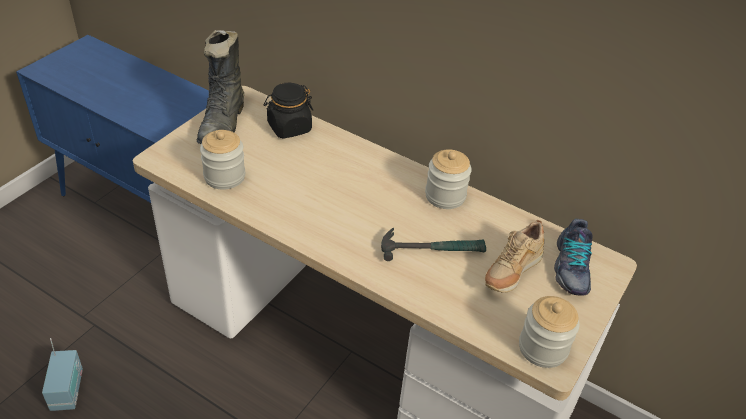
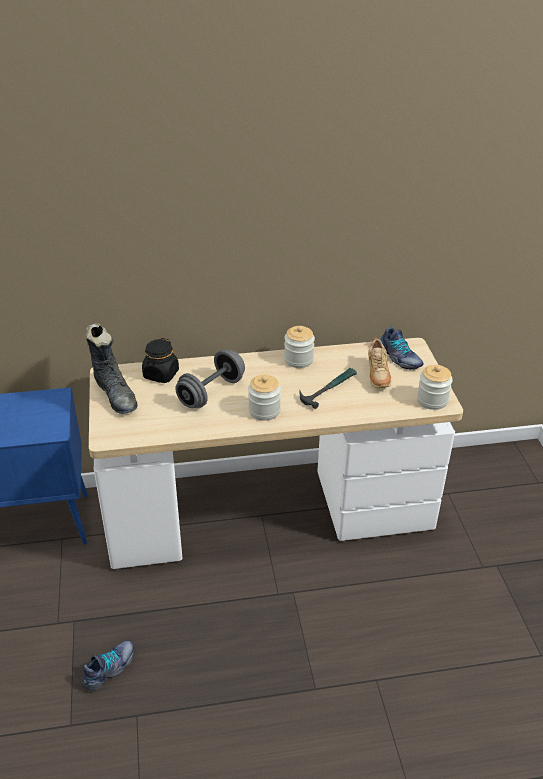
camera: 40 degrees left, 5 degrees down
(68, 390) = (110, 669): radio -> shoe
(224, 176) = (164, 423): jar -> jar (264, 411)
(309, 174) = (211, 392): none -> grey dumbbell

